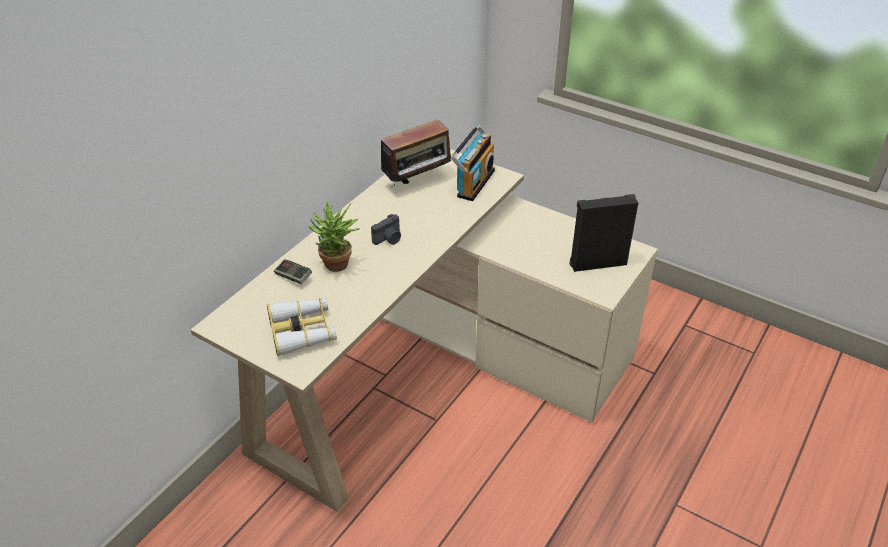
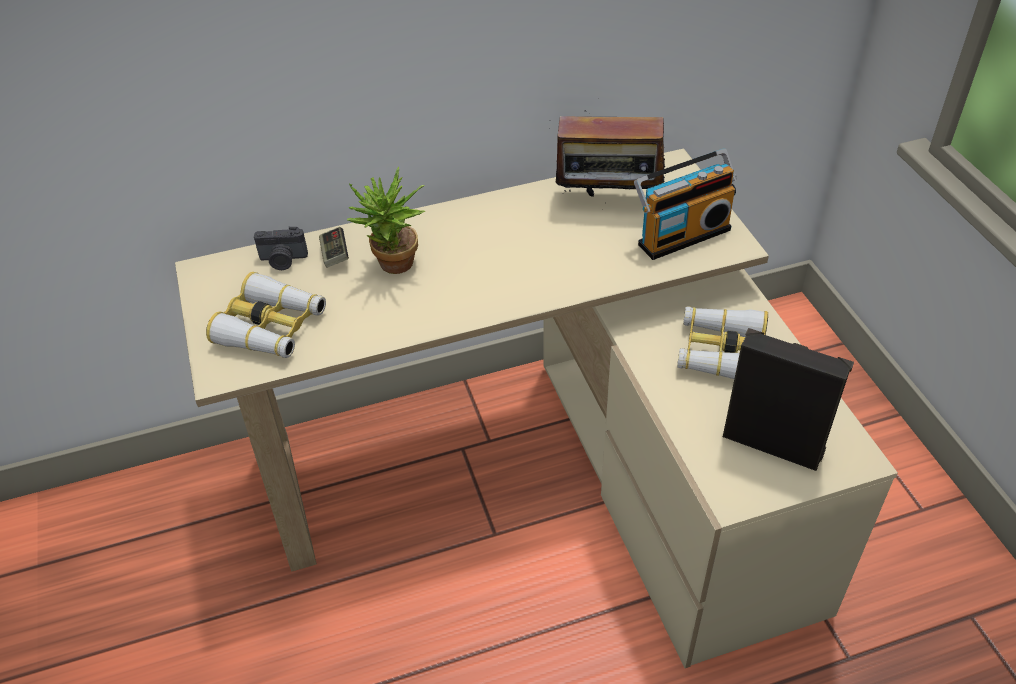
camera: 40 degrees right, 5 degrees up
(389, 239) = (490, 261): camera -> camera (283, 260)
(533, 235) = (720, 352): none -> binoculars

